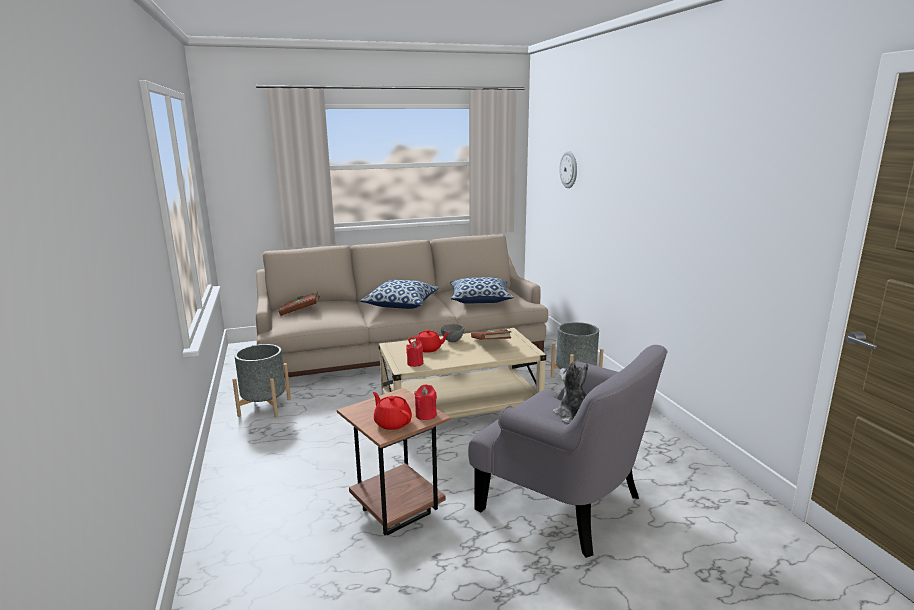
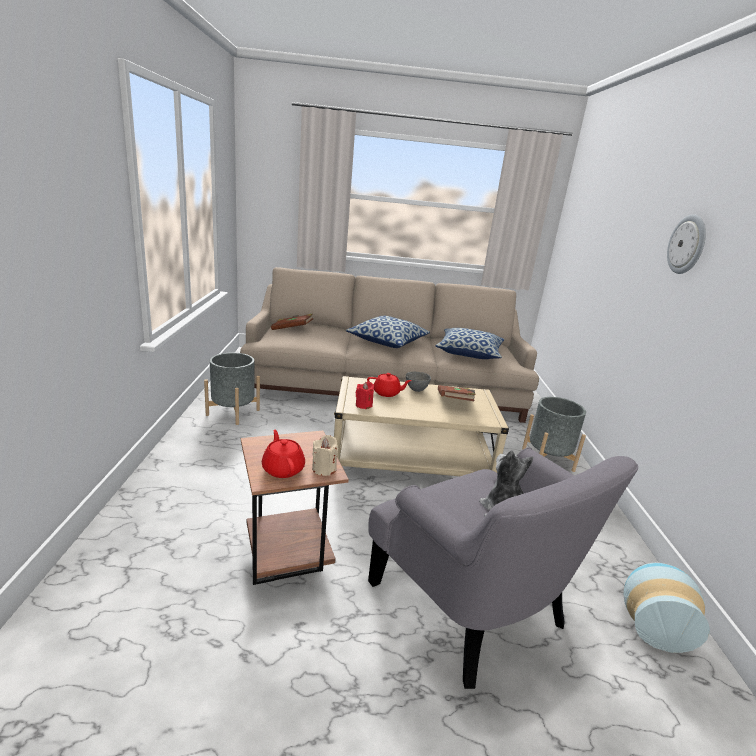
camera: 15 degrees right, 5 degrees up
(426, 415) = (324, 469): red candle -> beige candle
(569, 169) = (599, 229): wall clock -> wall clock (687, 244)
(698, 478) = (652, 625): none -> vase

